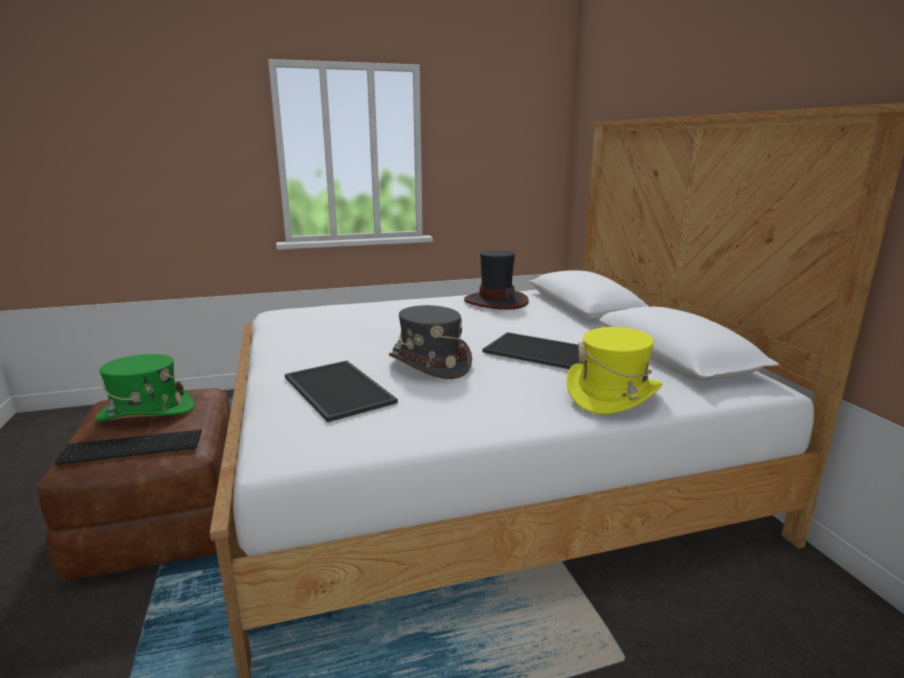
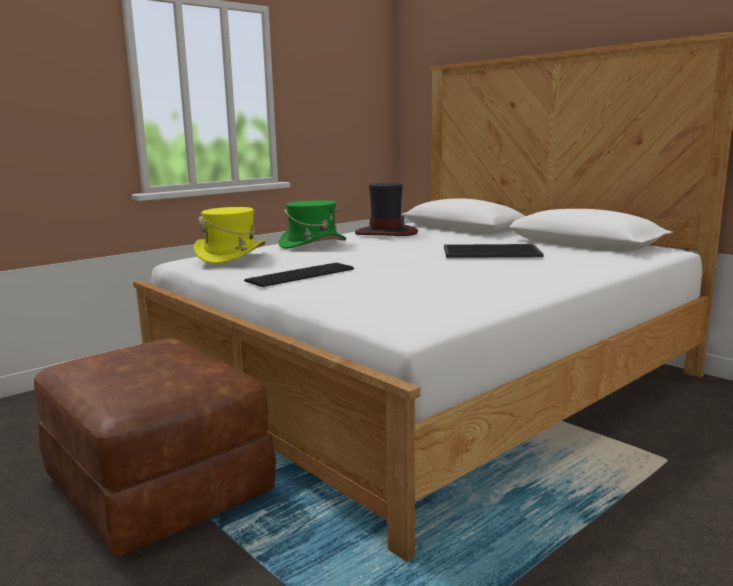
camera: 25 degrees left, 5 degrees down
(131, 446) = (170, 384): keyboard -> keyboard (298, 275)
(146, 412) = (132, 362): green hat -> green hat (313, 244)
(340, 389) = (377, 290): tray -> none
(429, 364) = (418, 269): grey hat -> none
(612, 394) = (588, 264): yellow hat -> yellow hat (231, 256)

